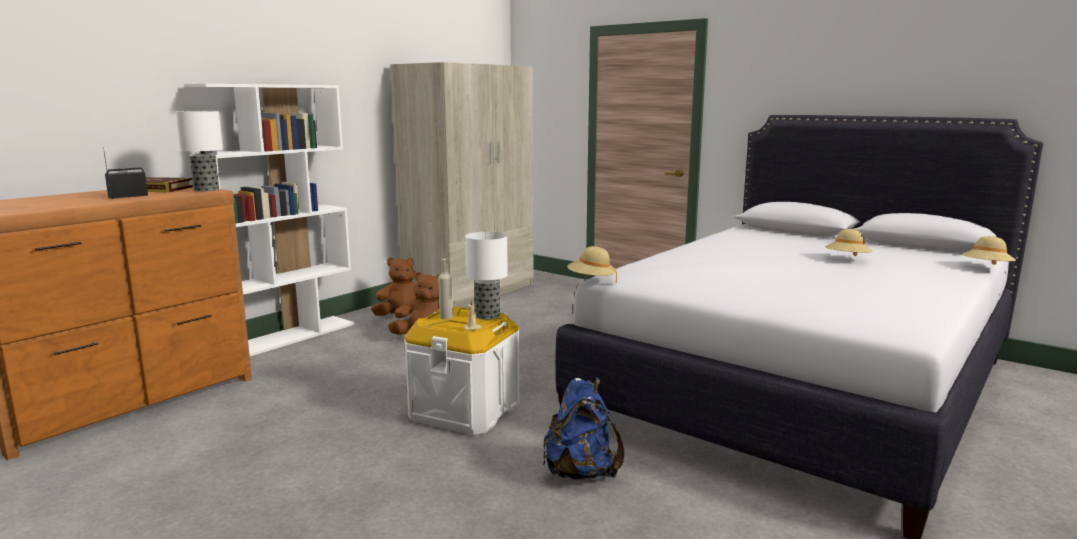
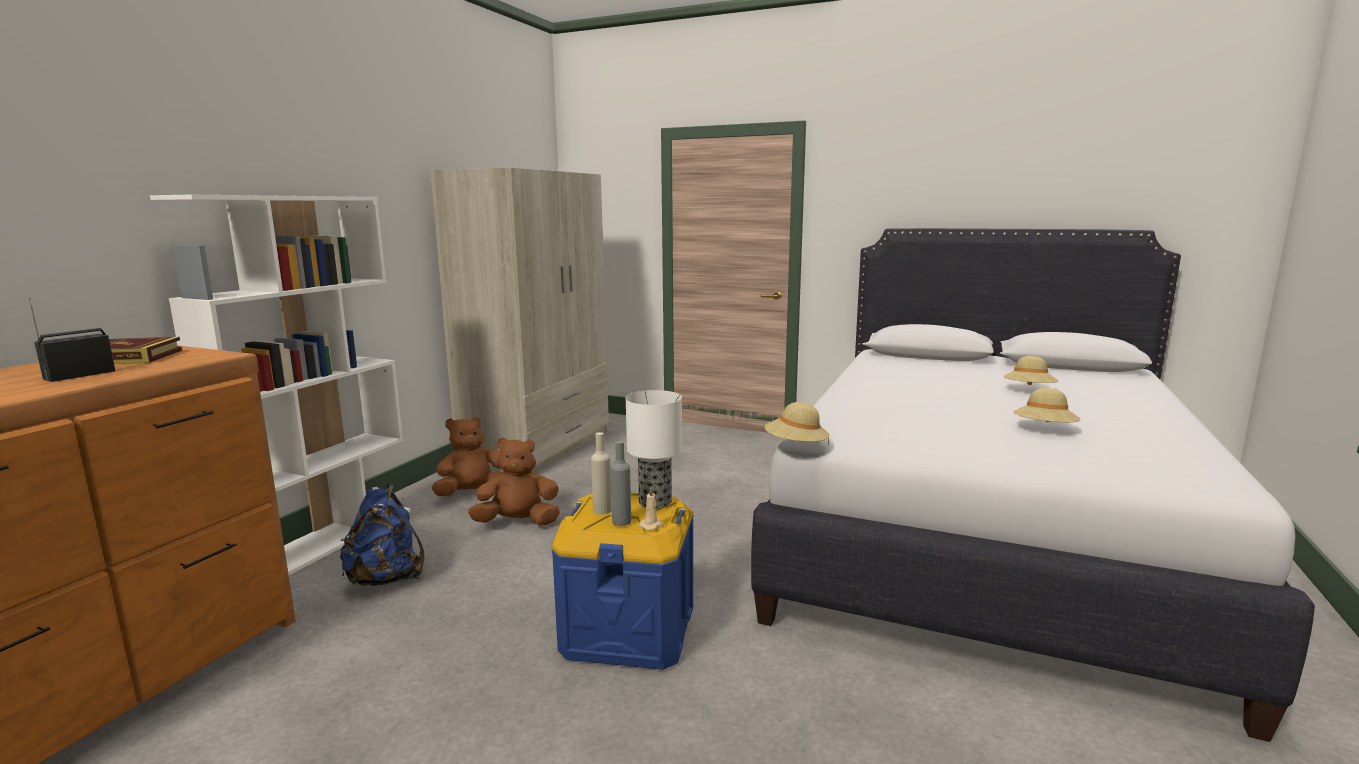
camera: 15 degrees left, 0 degrees up
(206, 190) = (210, 354): table lamp -> none
(454, 324) = (621, 521): none -> grey bottle
(465, 411) = (628, 630): white storage box -> blue storage box
(581, 472) = (834, 708): blue backpack -> blue backpack (386, 579)
(986, 268) = (1168, 391): beige hat -> beige hat (1044, 430)

